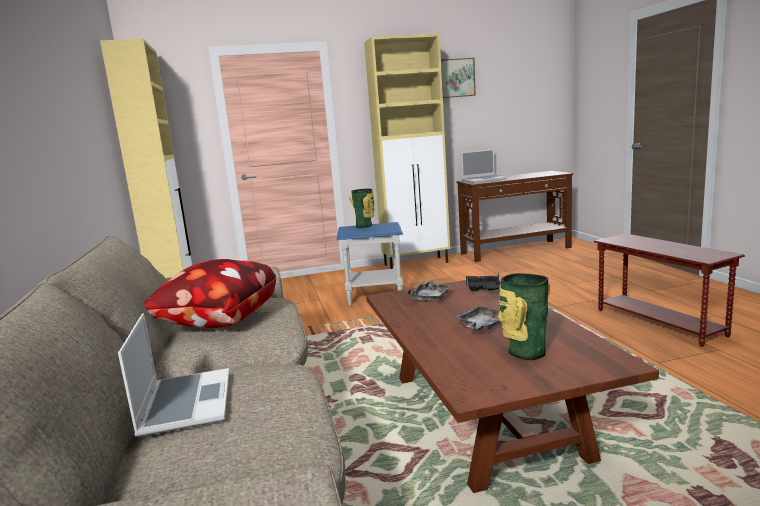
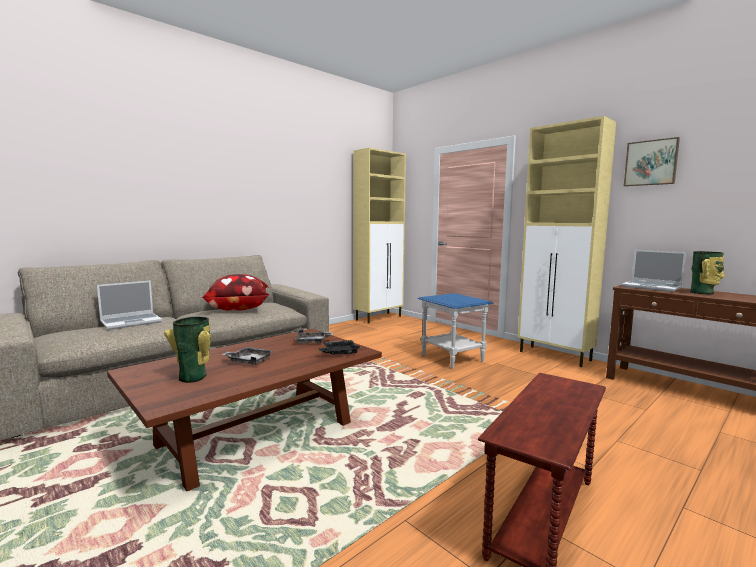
camera: 60 degrees right, 5 degrees down
(365, 226) = (464, 297): vase -> vase (703, 293)

